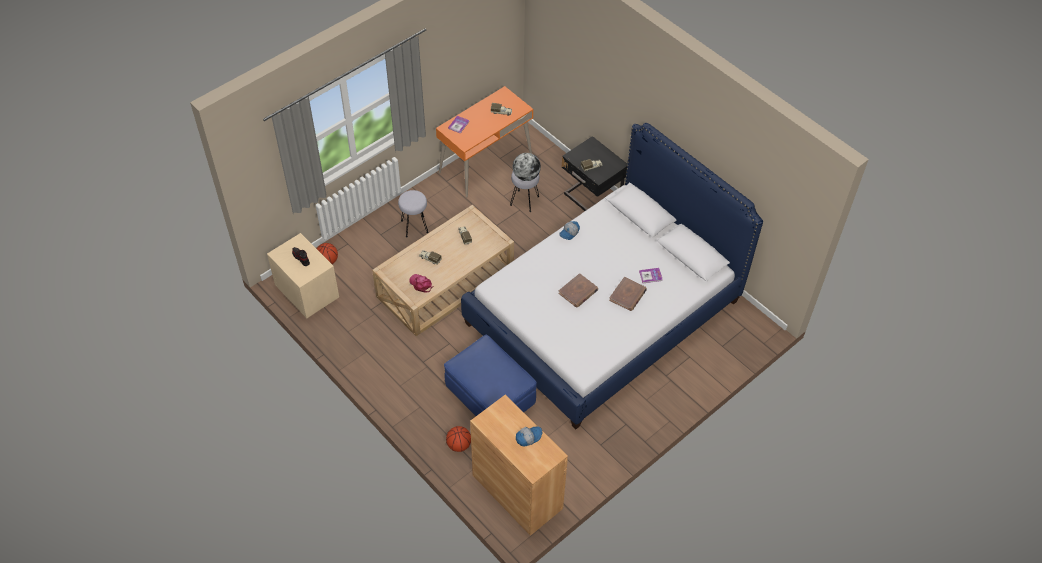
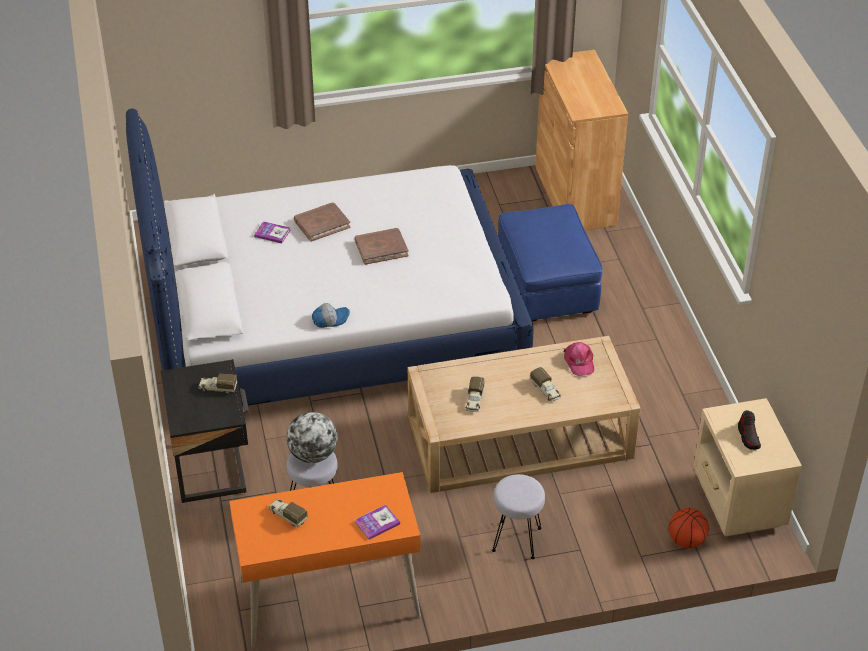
camera: 150 degrees left, 10 degrees down
(459, 445) = (616, 256): basketball -> none
(528, 437) = (572, 80): cap -> none

